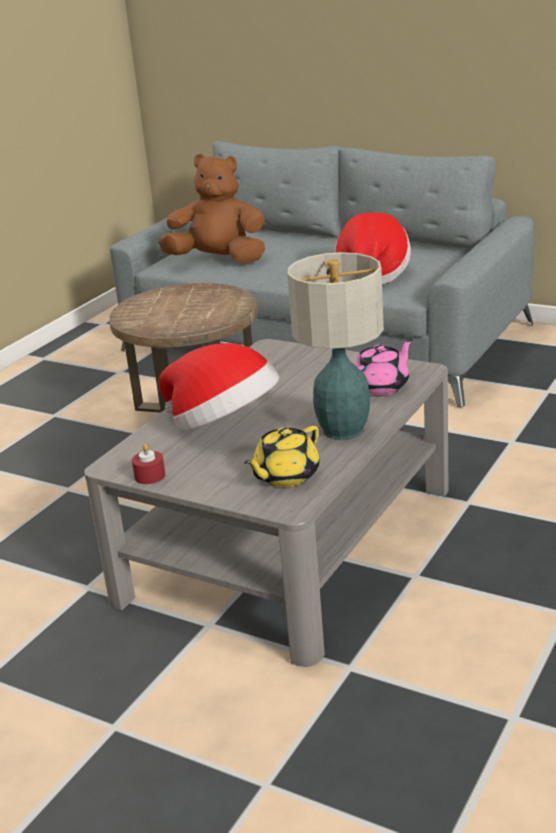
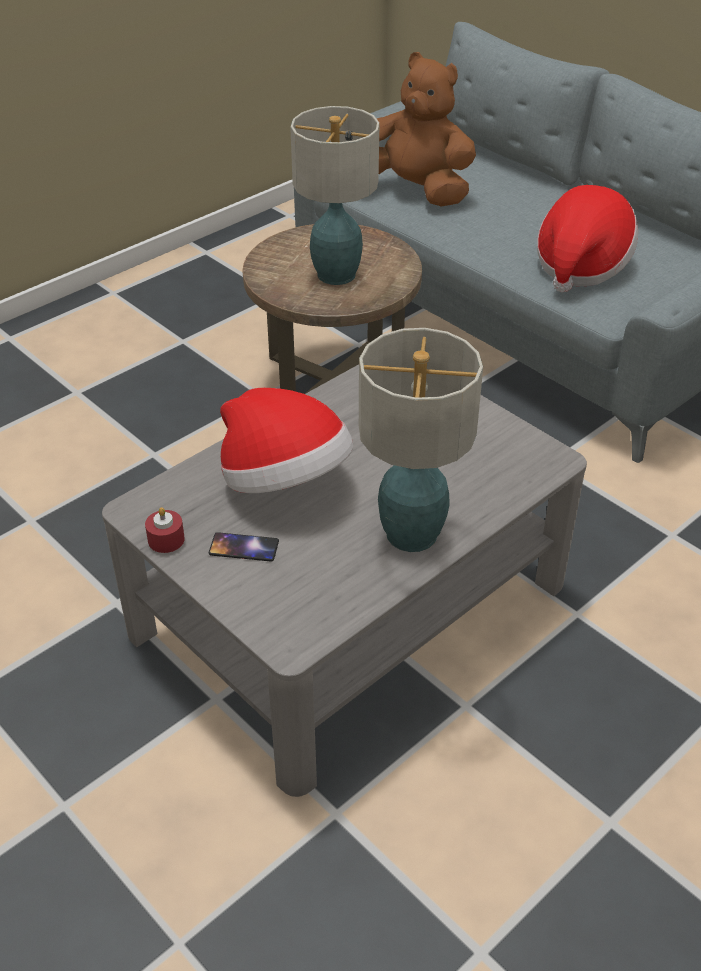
camera: 15 degrees right, 15 degrees up
(190, 311) = (337, 274): none -> table lamp
(216, 466) = (244, 548): none -> phone
(285, 476) = (310, 590): yellow teapot -> none
(381, 386) = (492, 473): pink teapot -> none

